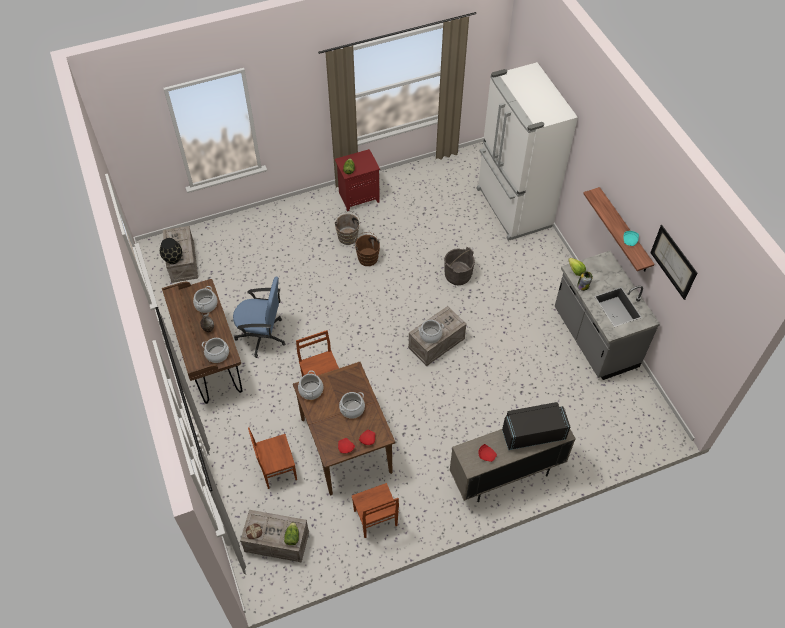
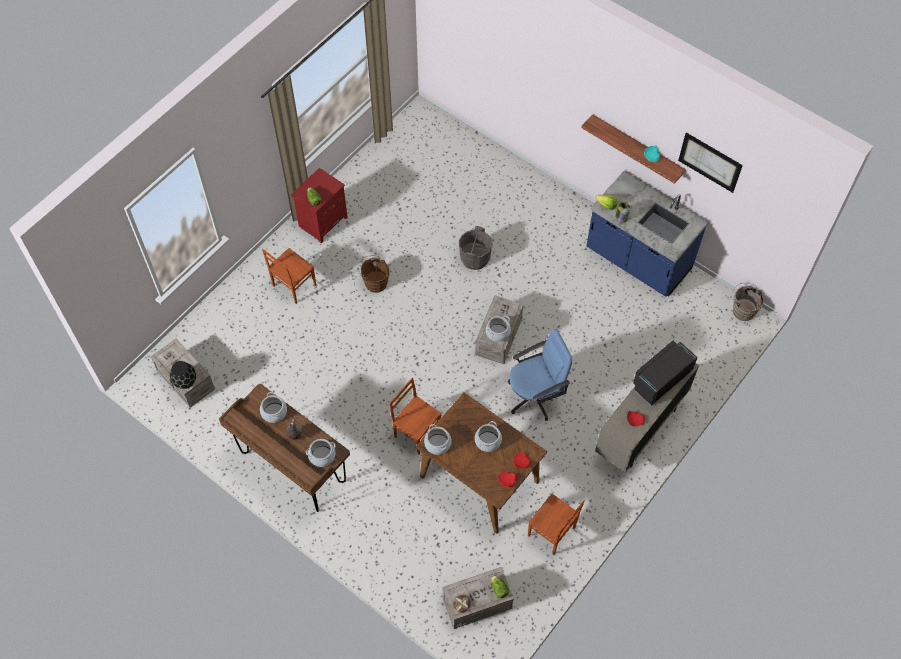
camera: 30 degrees left, 5 degrees up
(262, 336) = (325, 415): blue office chair -> blue office chair (535, 396)
(277, 469) = (431, 536): brown chair -> brown chair (293, 285)
(348, 236) = (340, 269): brown bucket -> brown bucket (742, 309)
(512, 208) = (483, 163): white fridge -> none
(594, 339) = (637, 260): grey counter -> blue counter

